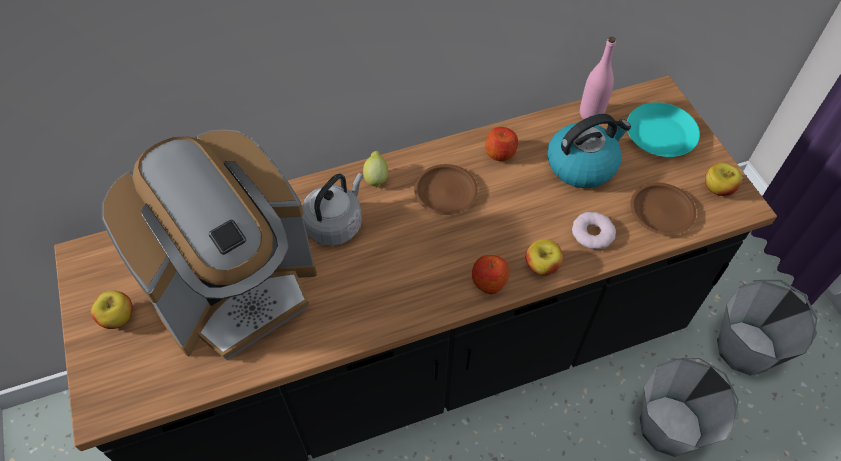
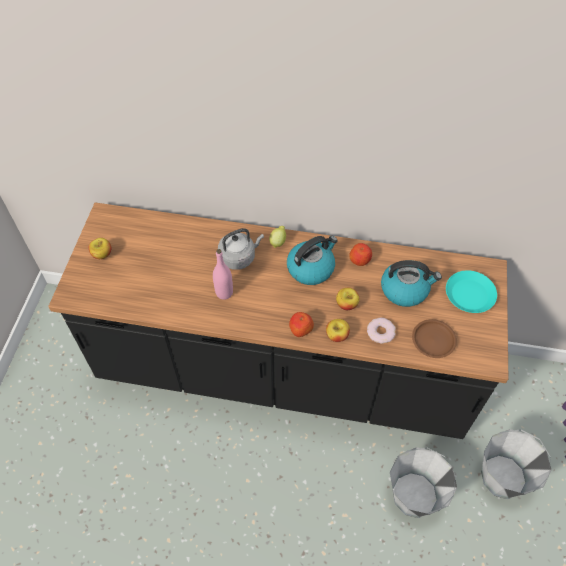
camera: 30 degrees right, 0 degrees up
(237, 290) = (166, 268): coffee machine -> none
(445, 192) = (311, 268): brown plate -> kettle
(591, 114) = (434, 262): pink bottle -> pink bottle (224, 293)
(717, 188) = (481, 344): apple -> apple (346, 304)

